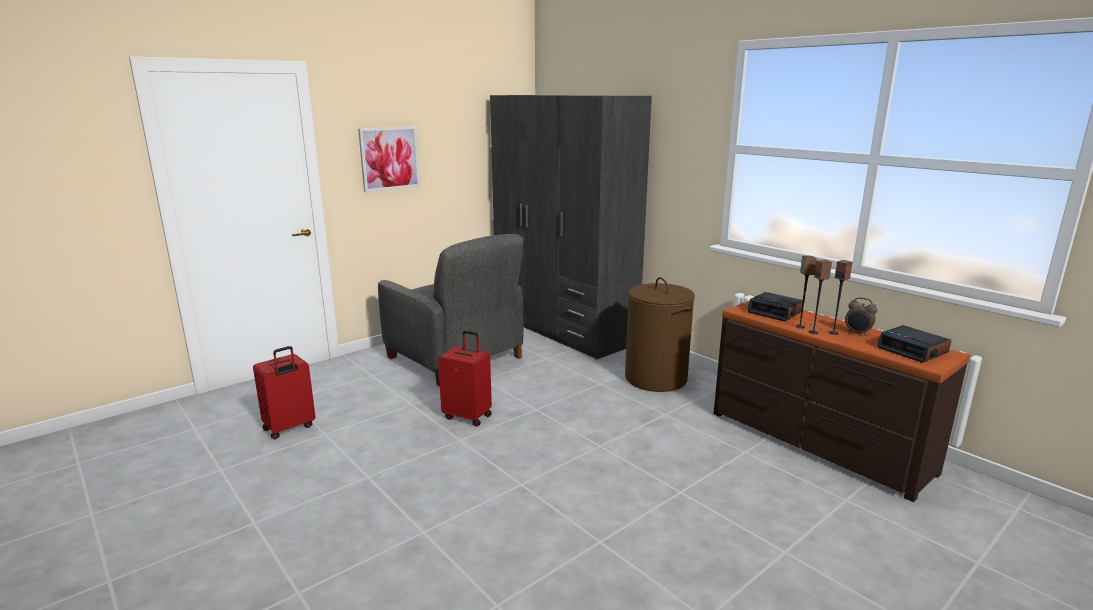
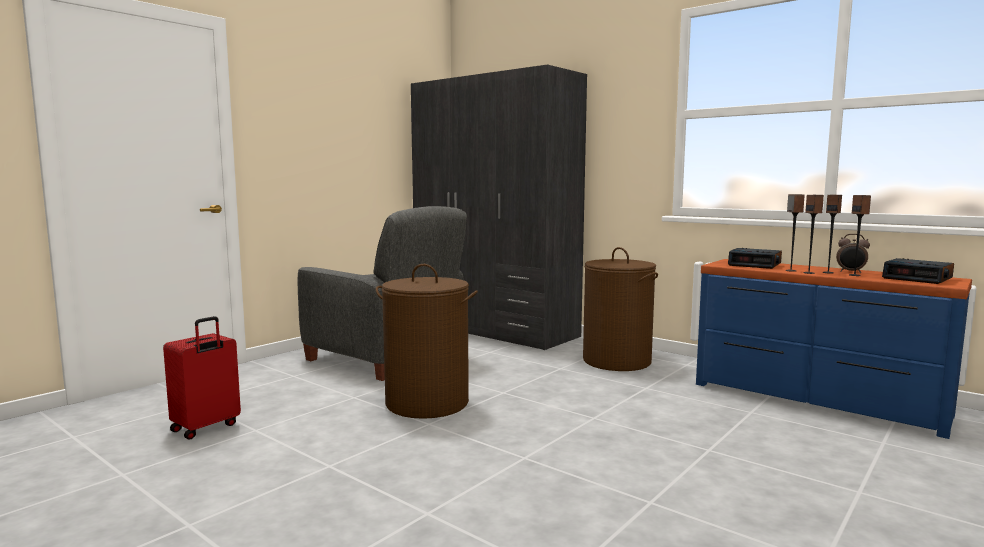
camera: 10 degrees left, 10 degrees down
(389, 158) = (309, 137): picture -> none
(468, 416) = (427, 403): red suitcase -> brown laundry basket
(816, 442) = (815, 399): brown dresser -> blue dresser
(855, 340) = (854, 275): none -> speaker

